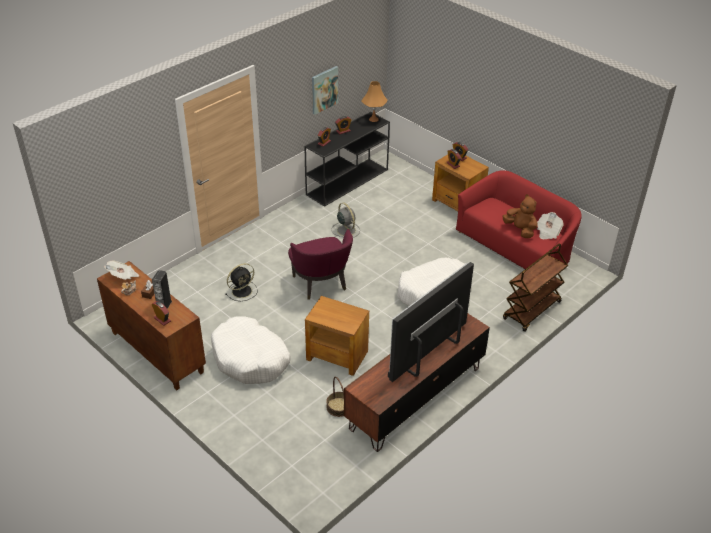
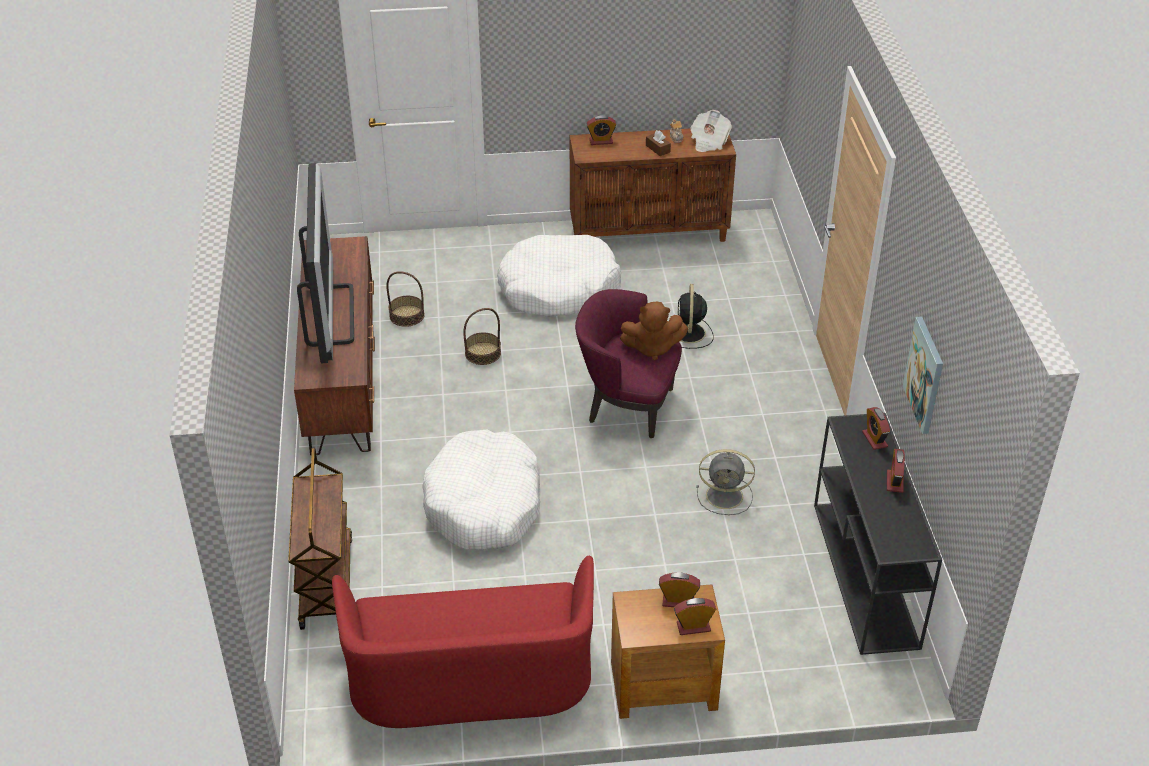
camera: 130 degrees right, 0 degrees up
(164, 304) = (624, 150): speaker -> none
(337, 355) = (483, 353): brown side table -> basket
(373, 119) = (906, 546): orange table lamp -> none
(520, 230) = (443, 607): brown plush toy -> brown plush toy (652, 348)
(547, 232) = (397, 638): newspaper -> none

